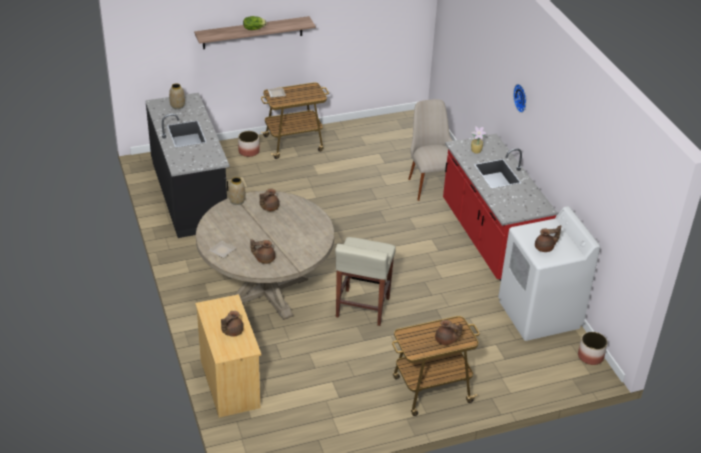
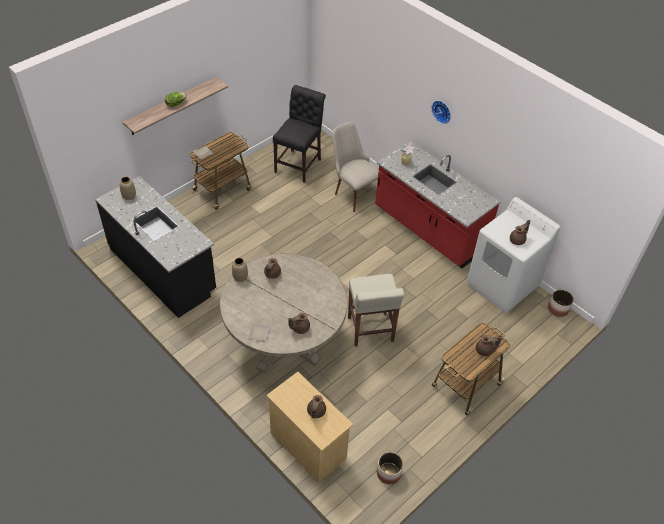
camera: 25 degrees left, 10 degrees up
(248, 151) = (188, 209): planter -> planter (388, 473)
(389, 142) = (299, 164): none -> black chair

